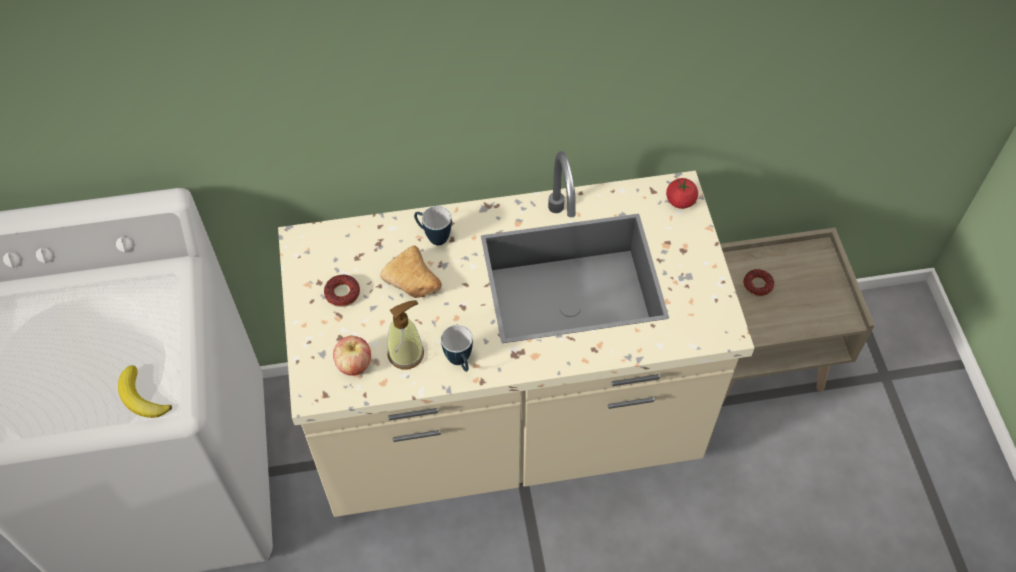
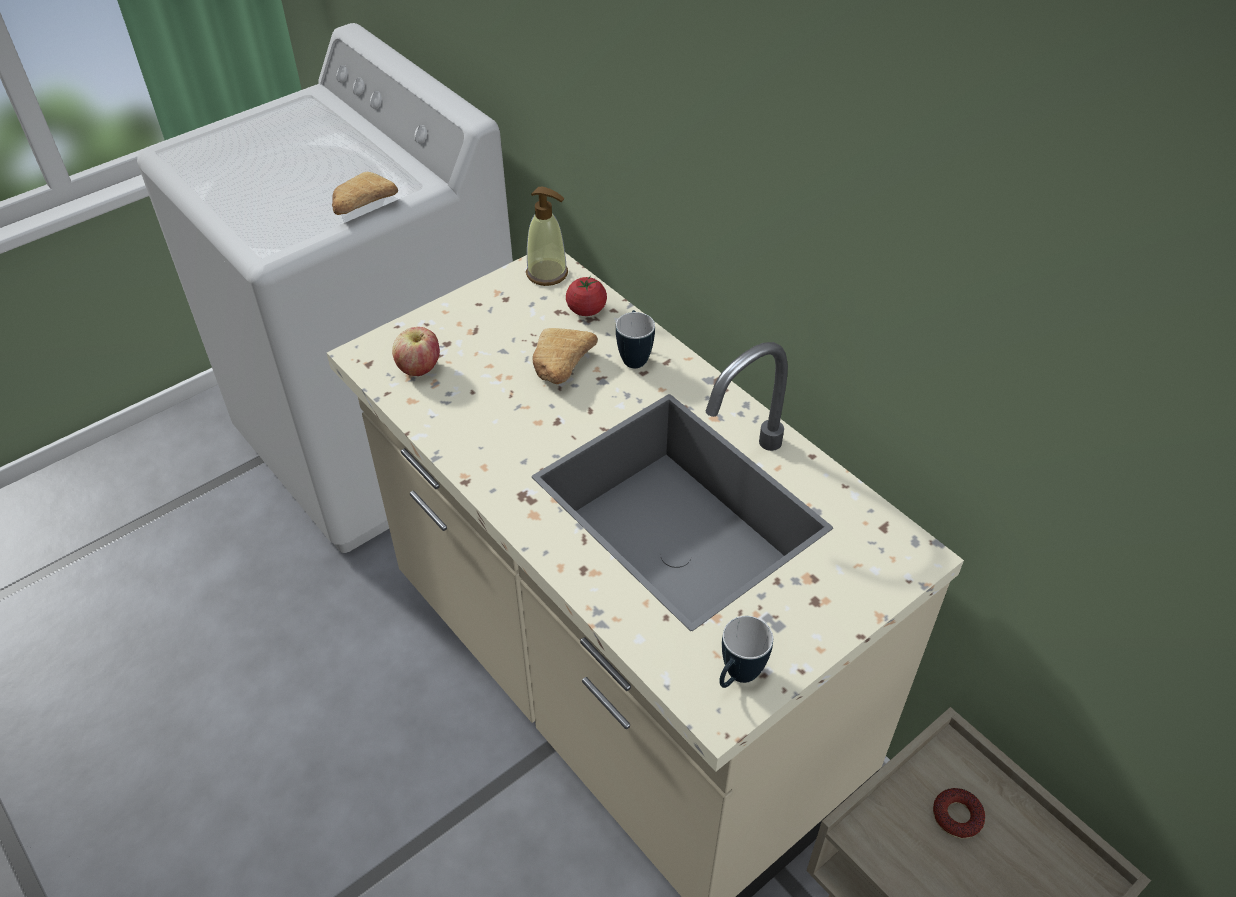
camera: 60 degrees right, 10 degrees down
(142, 397) = (266, 227): banana -> none
(170, 324) = (360, 208): none -> bread
(342, 293) = (504, 321): donut -> none
(406, 354) = (460, 402): soap dispenser -> soap dispenser (547, 273)
(460, 362) = (478, 452): mug -> mug (737, 678)
(680, 201) = (895, 564): tomato -> tomato (586, 310)

